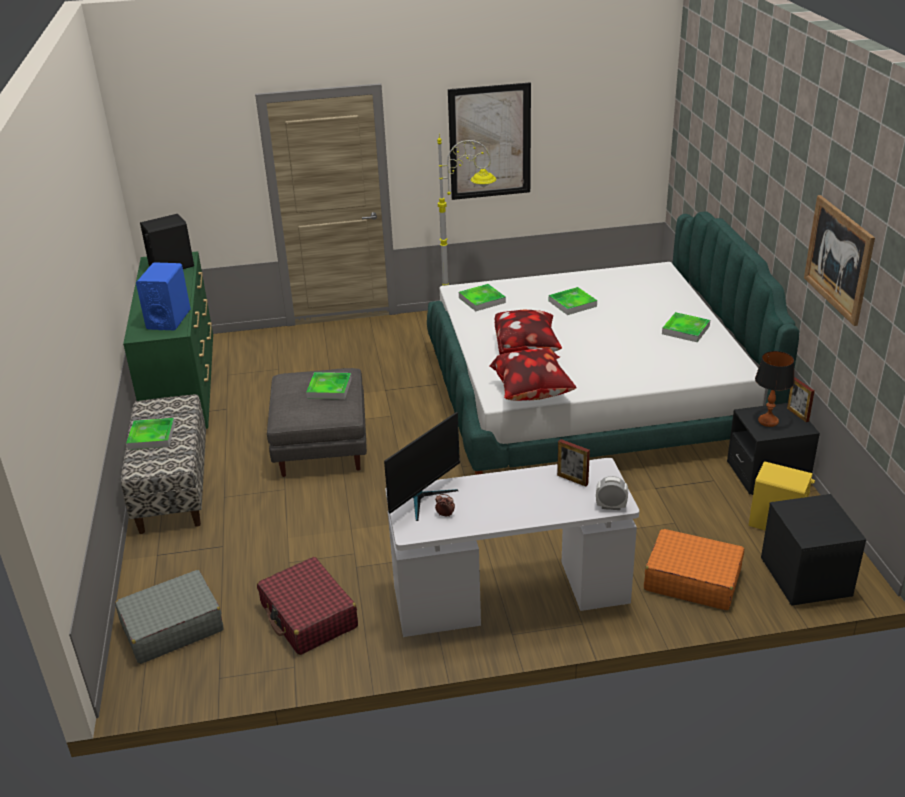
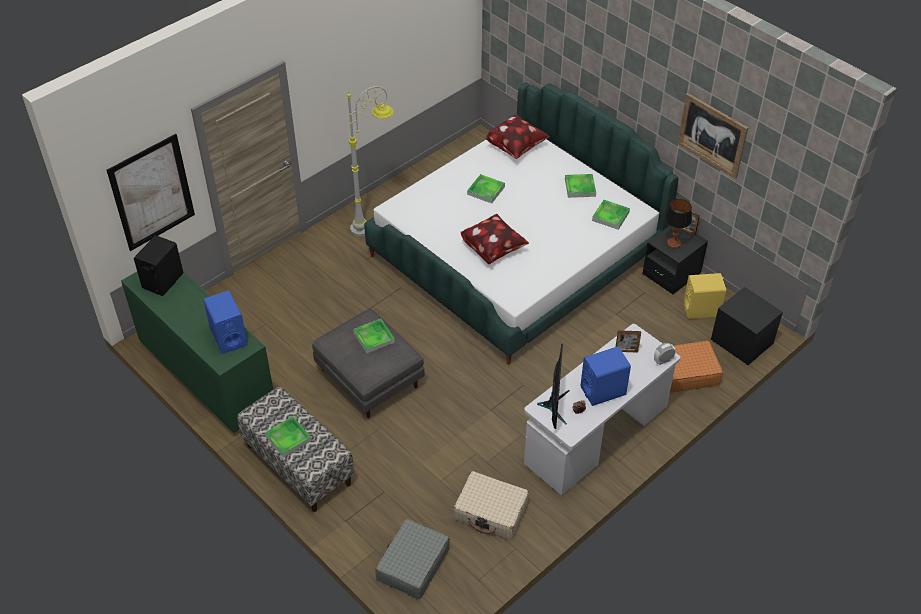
camera: 35 degrees left, 15 degrees up
(309, 616) = (491, 511): red suitcase -> beige suitcase
(482, 300) = (419, 211): tray -> tray (610, 216)
(490, 142) = (363, 72): picture -> picture (152, 193)
(499, 506) = (603, 390): none -> blue speaker
(532, 394) = (531, 287): pillow -> pillow (517, 148)

